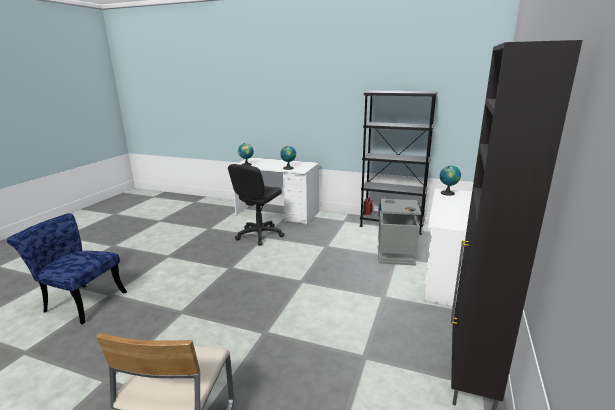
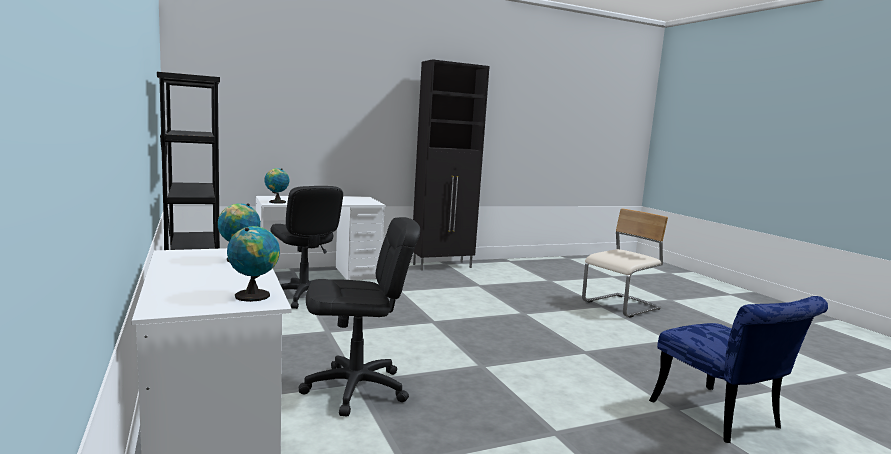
camera: 135 degrees left, 10 degrees down
(395, 255) = (303, 297): grey trash can -> black office chair

